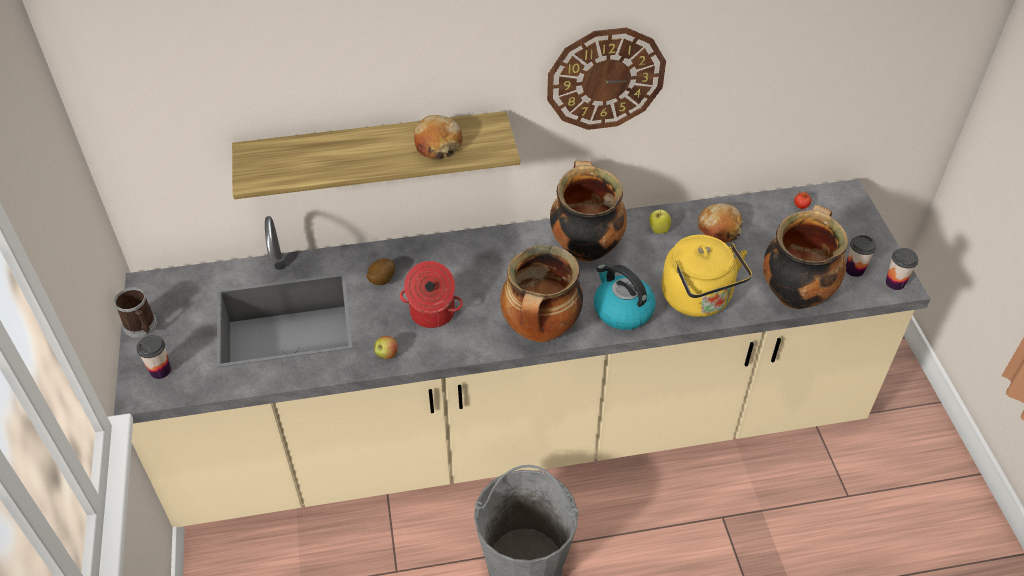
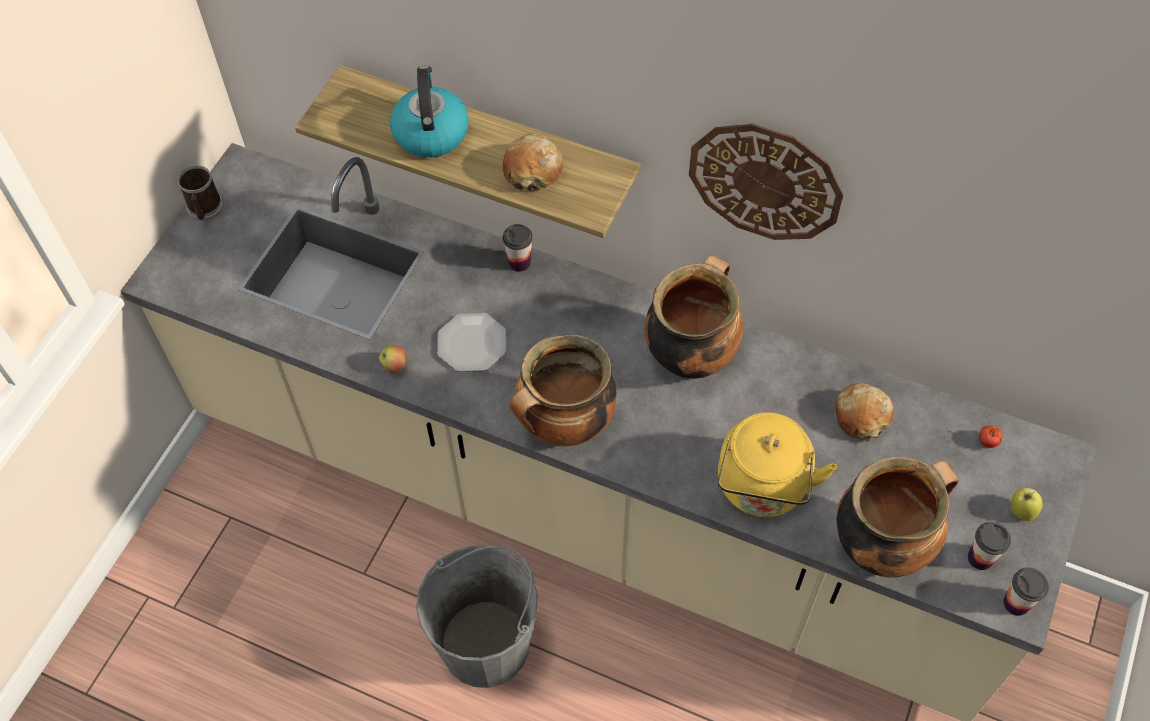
camera: 35 degrees right, 10 degrees up
(160, 370) = (189, 265): cup -> cup (519, 262)
(381, 281) = (451, 279): potato -> none
(432, 313) = (472, 345): cooking pot -> plate
(622, 310) = (667, 453): kettle -> kettle (430, 132)
(658, 230) = (789, 379): apple -> apple (1021, 511)

